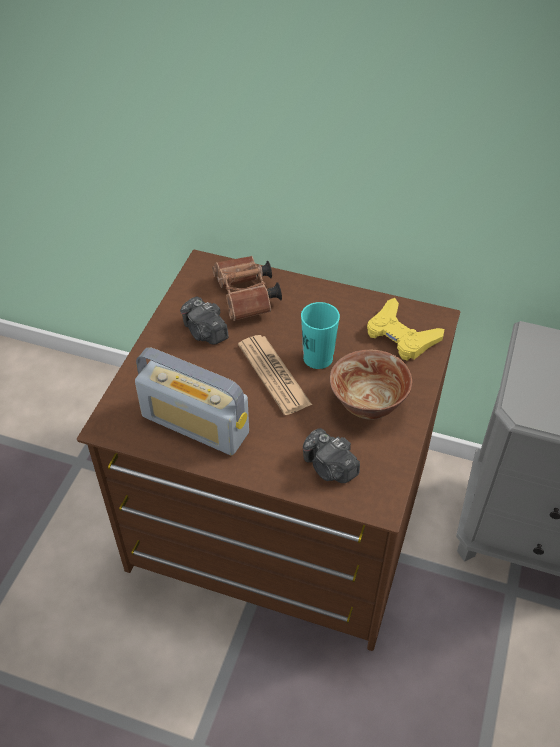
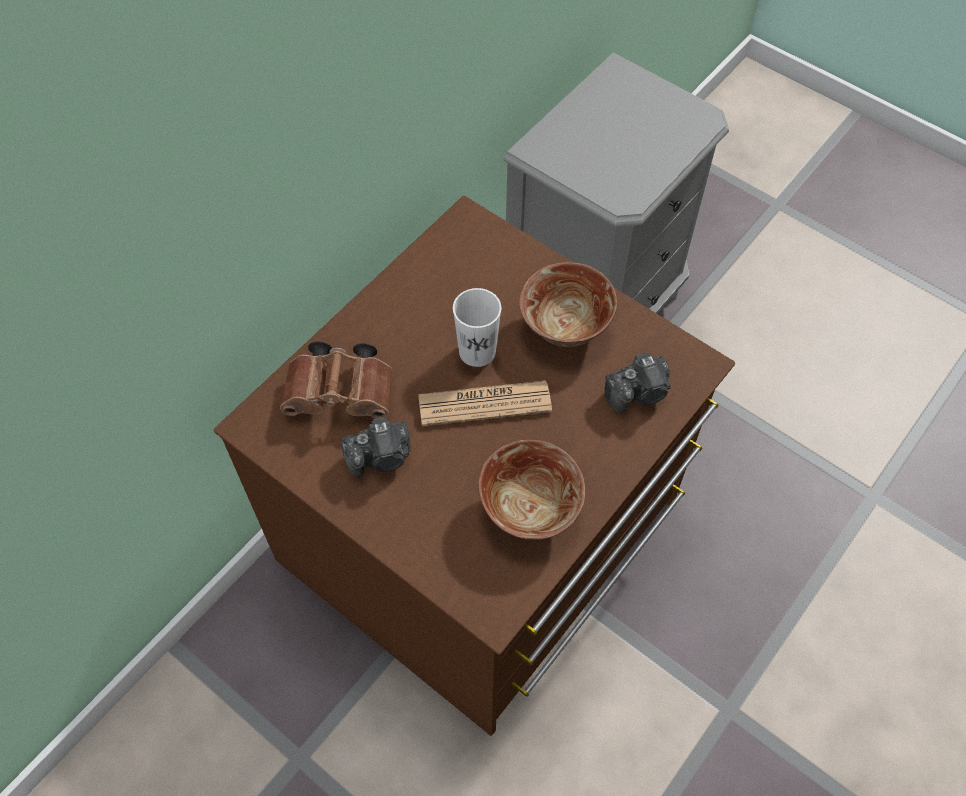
camera: 70 degrees left, 10 degrees up
(195, 424) = (529, 509): radio -> bowl
(318, 358) = (477, 351): turquoise cup -> white cup
(401, 336) = (478, 261): yellow game controller -> none

